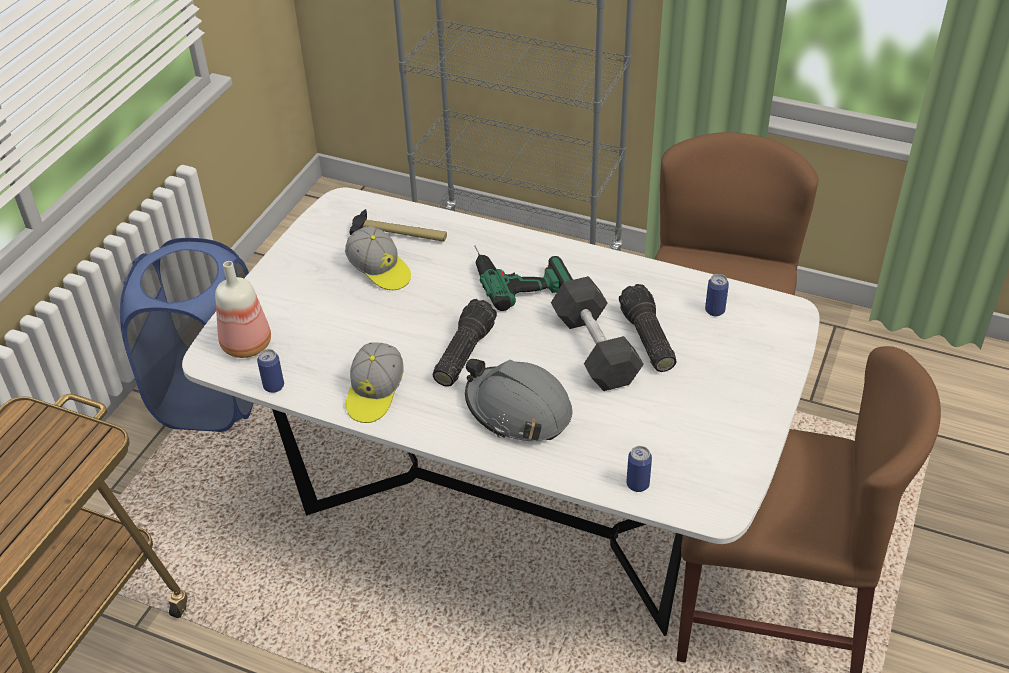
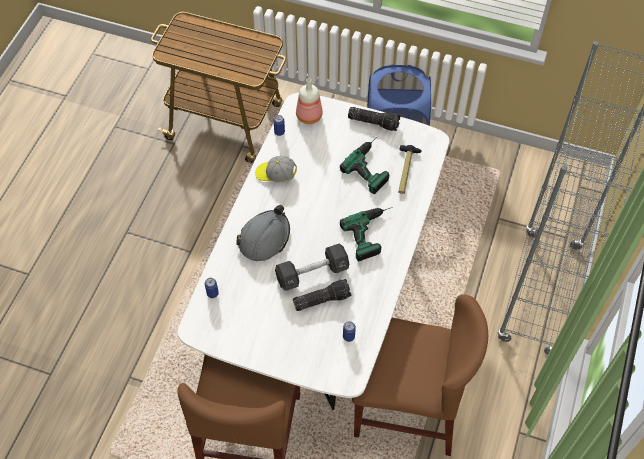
camera: 85 degrees right, 15 degrees up
(379, 270) = (372, 165): cap -> power drill
(462, 353) = (307, 210): flashlight -> flashlight (374, 122)

